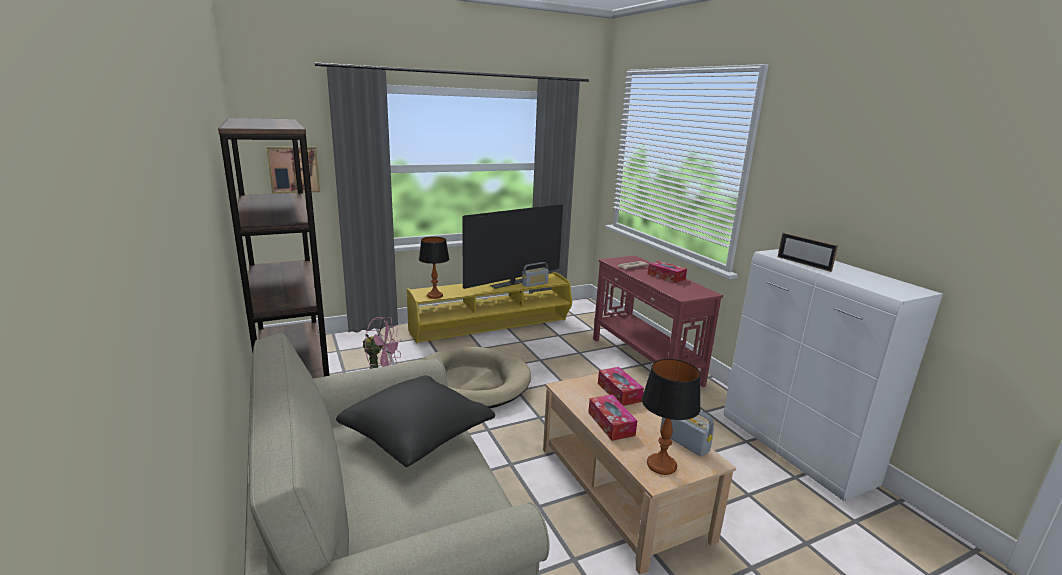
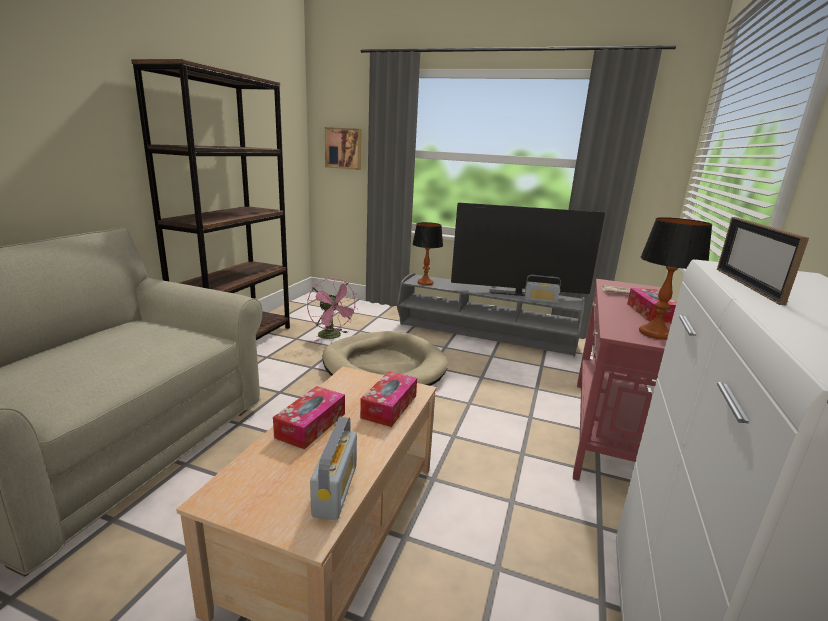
camera: 45 degrees right, 0 degrees up
(417, 434) = (151, 343): black pillow -> none
(492, 327) = (485, 335): yellow tv stand -> grey tv stand
(662, 465) = (255, 491): table lamp -> table lamp (655, 333)

